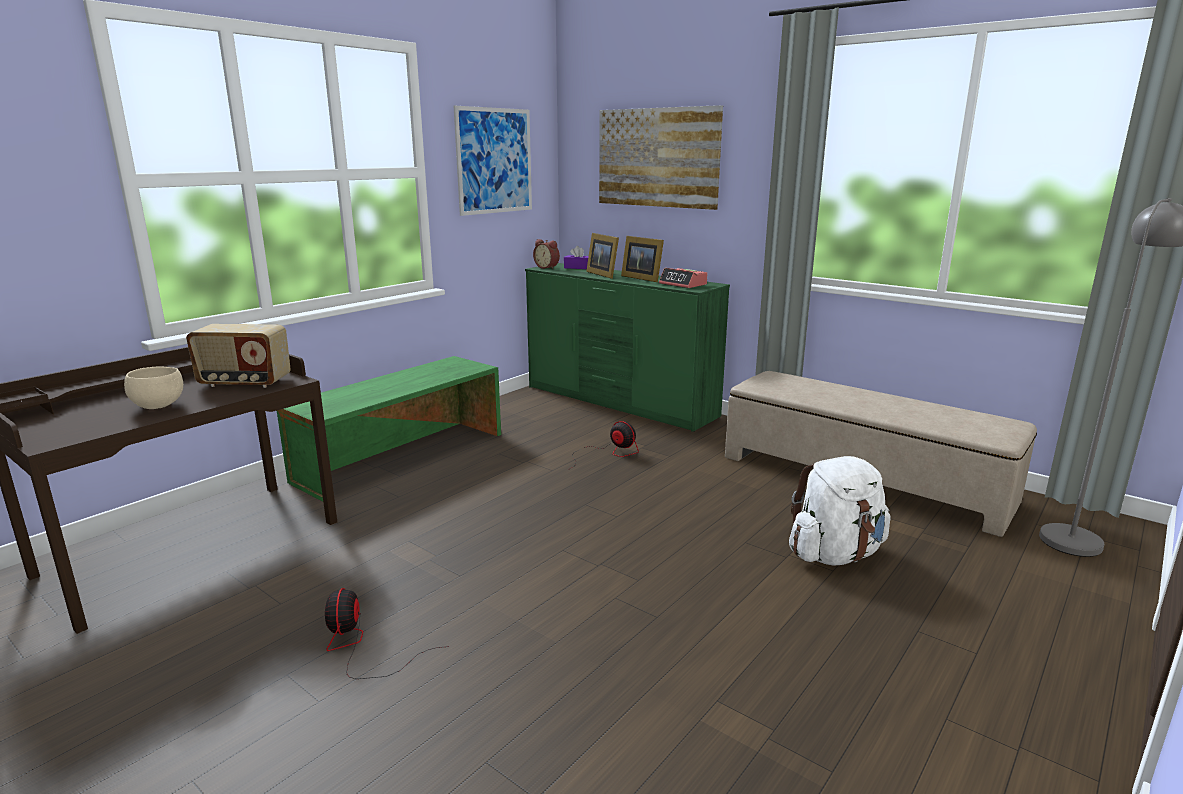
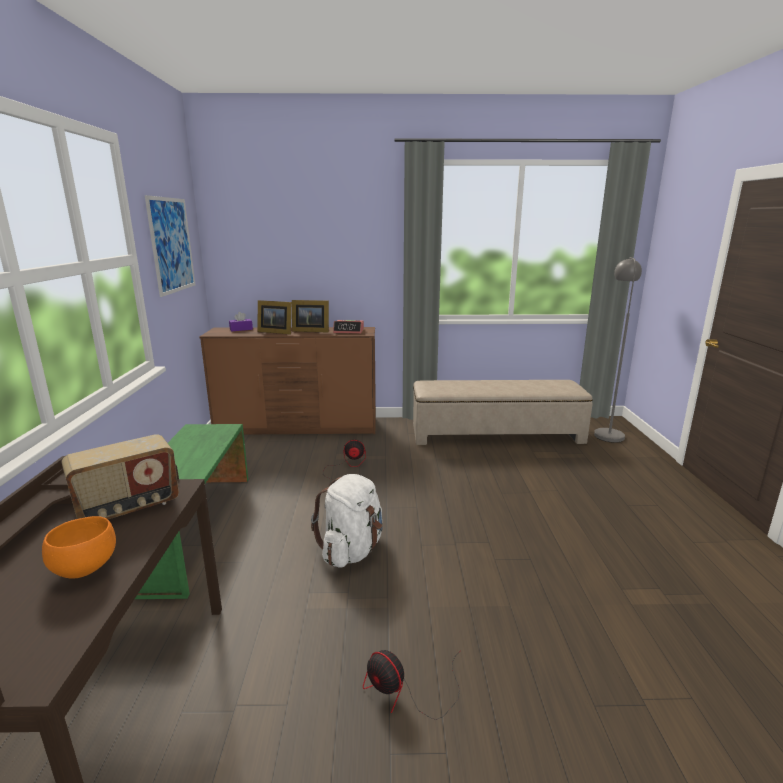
camera: 40 degrees left, 0 degrees up
(159, 406) = (85, 568): beige bowl -> orange bowl
(547, 267) = (216, 332): alarm clock -> none
(619, 402) = (297, 427): green dresser -> brown dresser
(657, 158) = (303, 239): picture -> none
(835, 554) = (546, 481): white backpack -> white backpack (352, 550)

